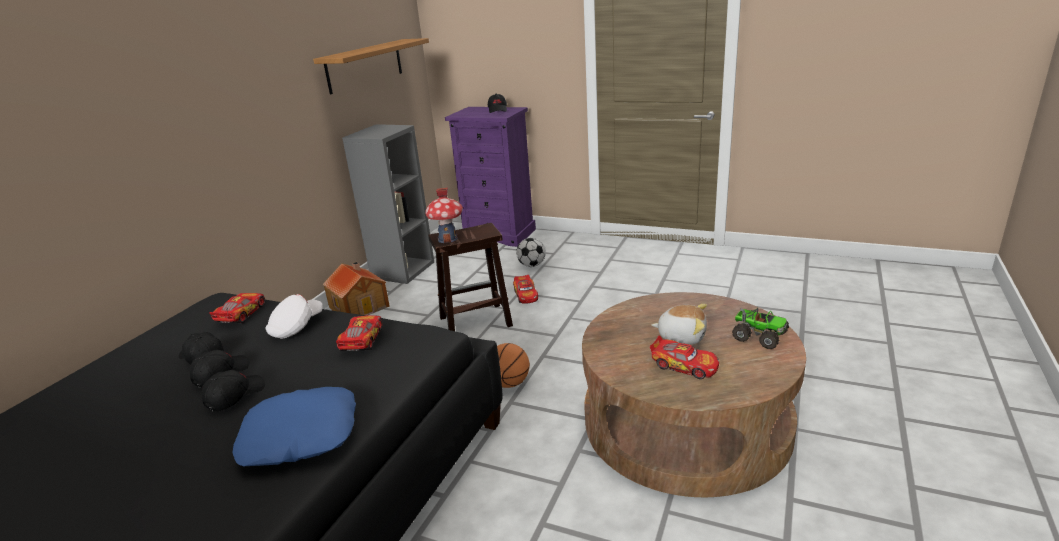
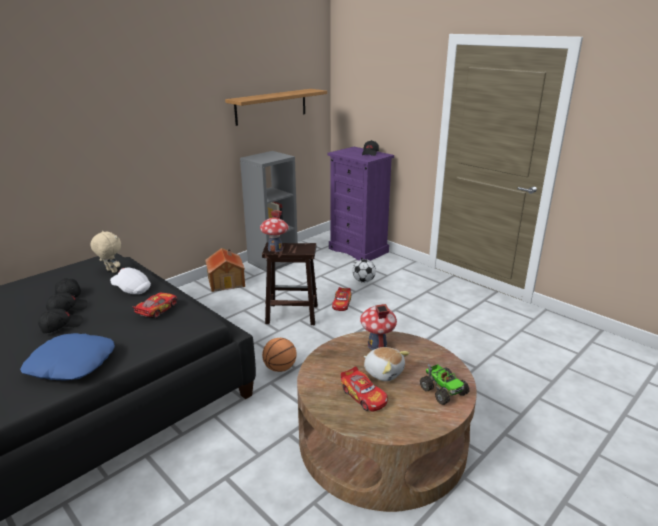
camera: 20 degrees right, 0 degrees up
(241, 314) = (111, 271): toy car -> beige plush toy
(296, 327) = (132, 289): white cap -> white cap turned 120 degrees counterclockwise
(648, 312) = (377, 345): none -> toy house

